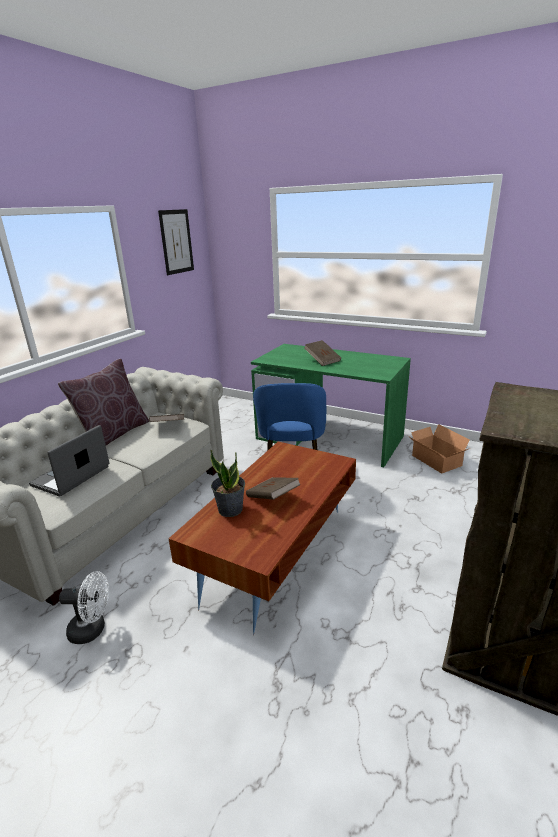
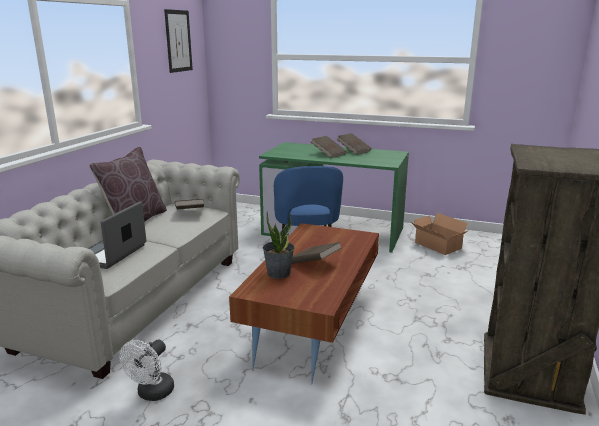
camera: 10 degrees left, 5 degrees down
(93, 629) = (152, 394): white fan -> white fan turned 120 degrees clockwise
(351, 356) = (353, 151): none -> brown book

